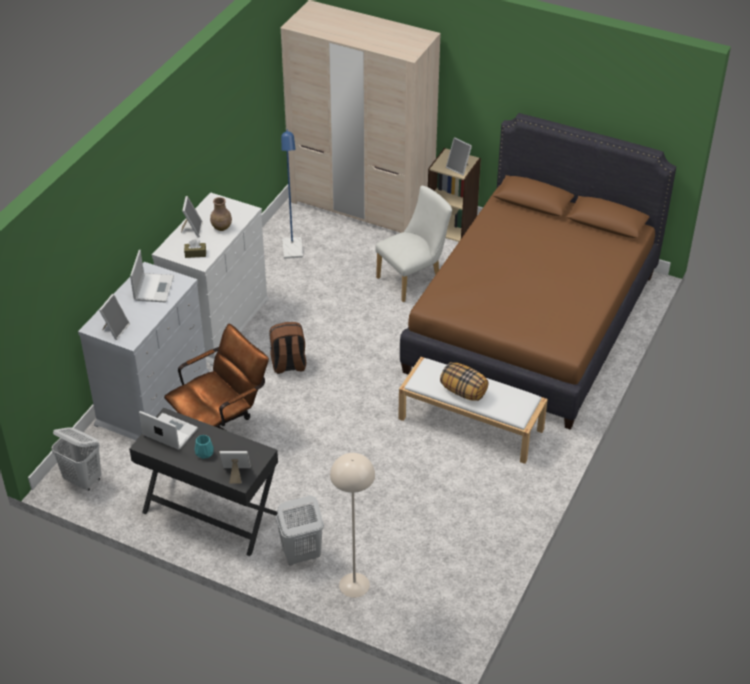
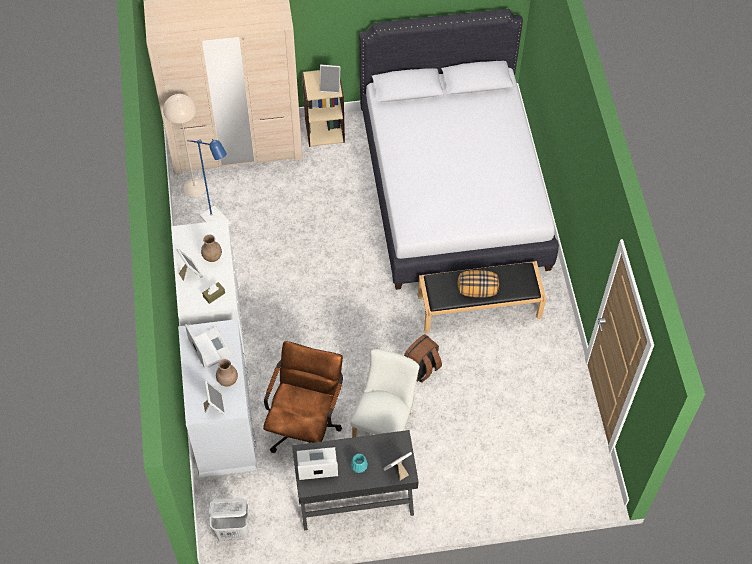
camera: 35 degrees left, 15 degrees up
(143, 317) = (227, 380): none -> brown vase
(288, 365) = (304, 332): brown backpack -> brown backpack (421, 368)
(301, 555) = (449, 490): white laundry basket -> none
(354, 585) = (504, 491): beige floor lamp -> beige floor lamp (194, 188)
(413, 279) = (335, 197): white chair -> white chair (384, 423)
(472, 424) = (480, 306): white bench -> black bench
(531, 322) = (453, 190): brown bed -> white bed

